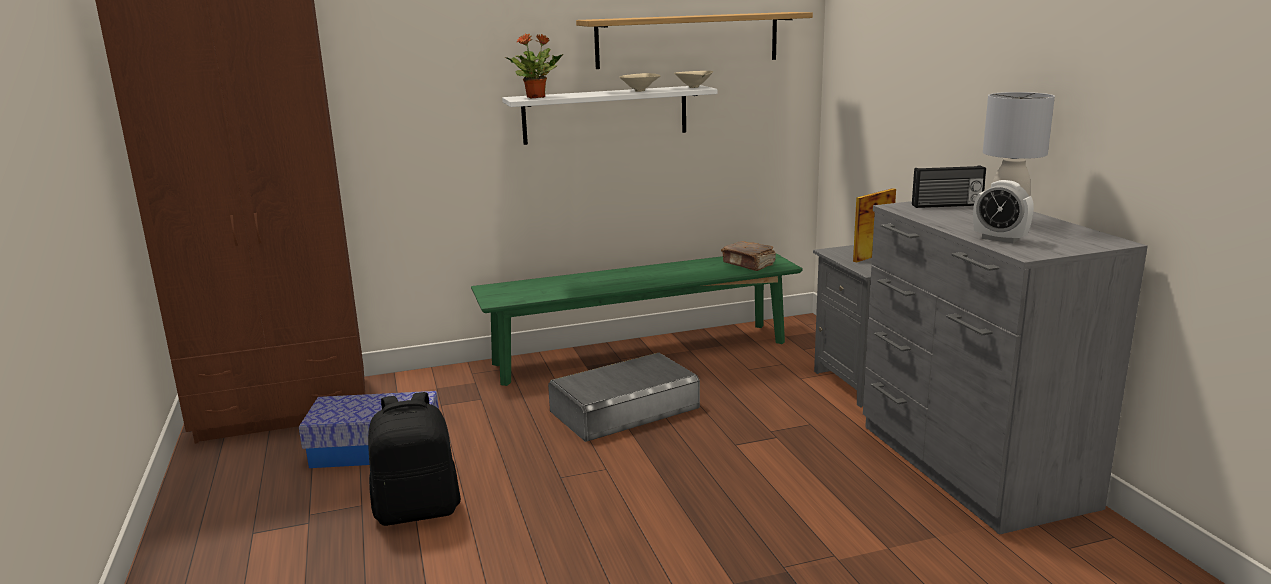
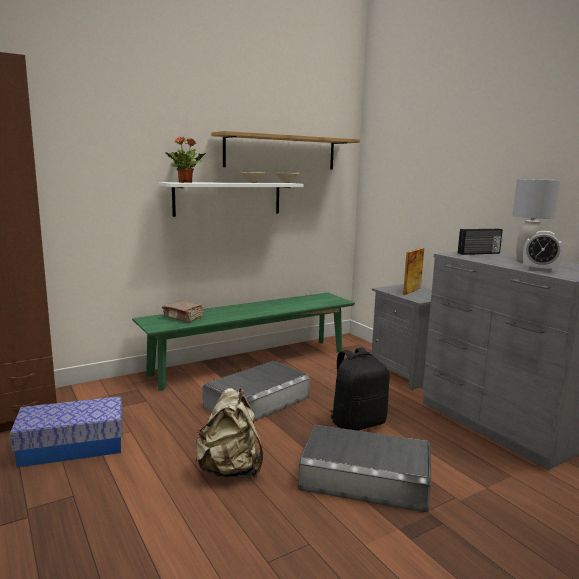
camera: 15 degrees left, 5 degrees down
(418, 510) = (124, 495): black backpack -> black backpack (357, 423)
(552, 493) = (230, 470): none -> beige backpack
(722, 520) = (365, 478): none -> grey storage box
(748, 264) = (319, 300): brown book -> brown book (183, 317)

